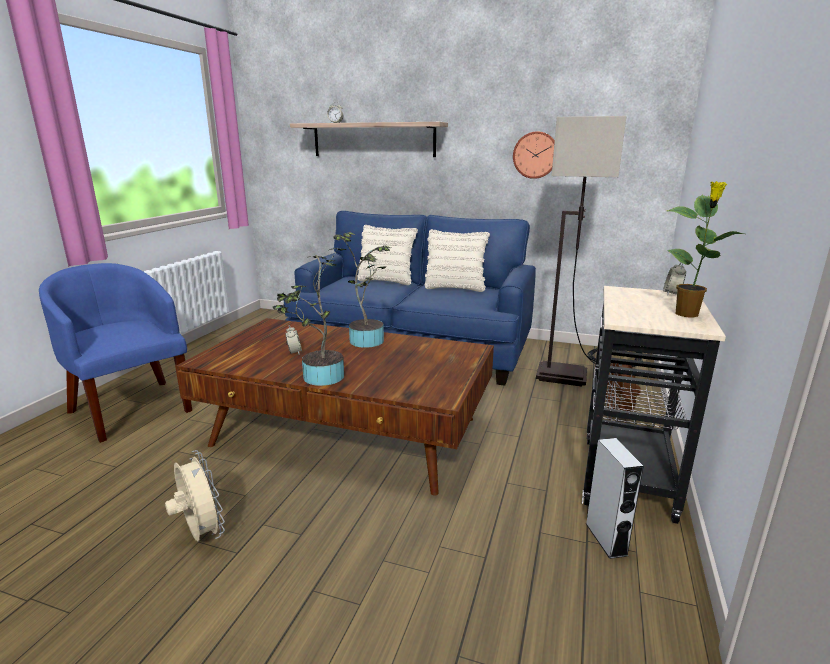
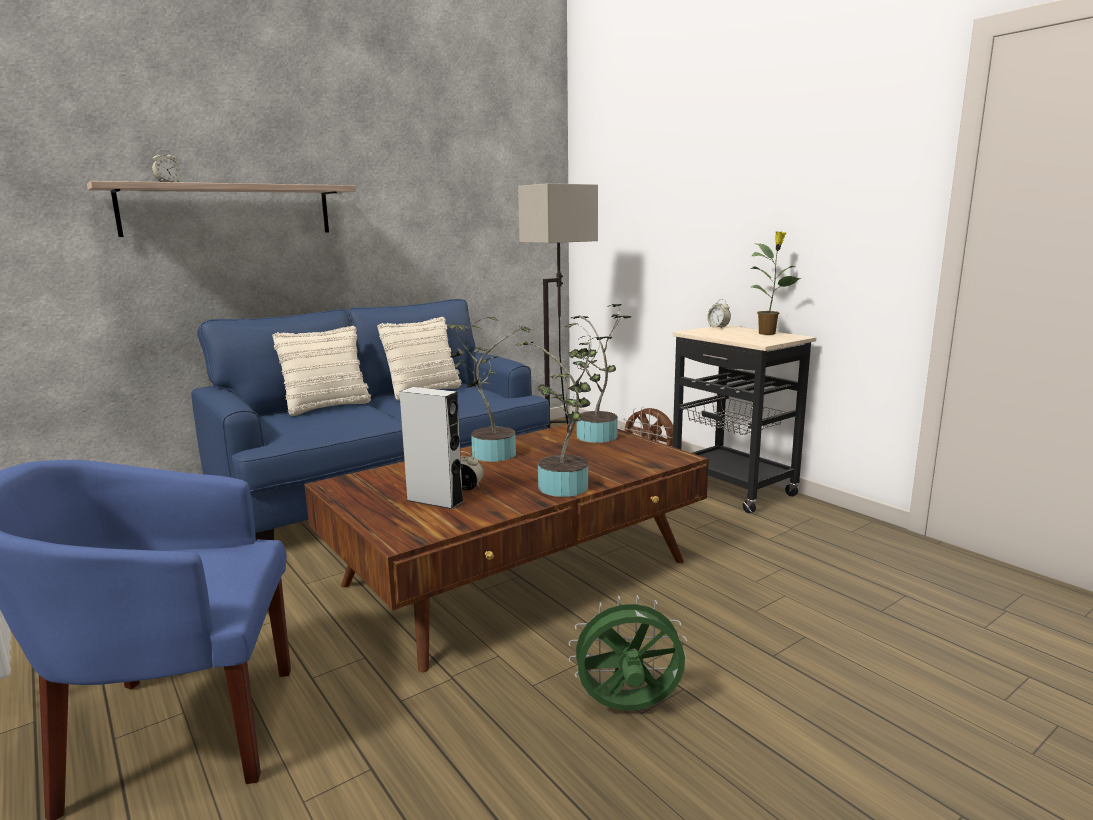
camera: 55 degrees left, 5 degrees down
(201, 534) = (628, 709): beige fan -> green fan
(447, 358) = (595, 438): none -> potted plant
(535, 155) = (446, 226): wall clock -> none
(606, 539) = (793, 521): grey speaker -> grey speaker (435, 501)

